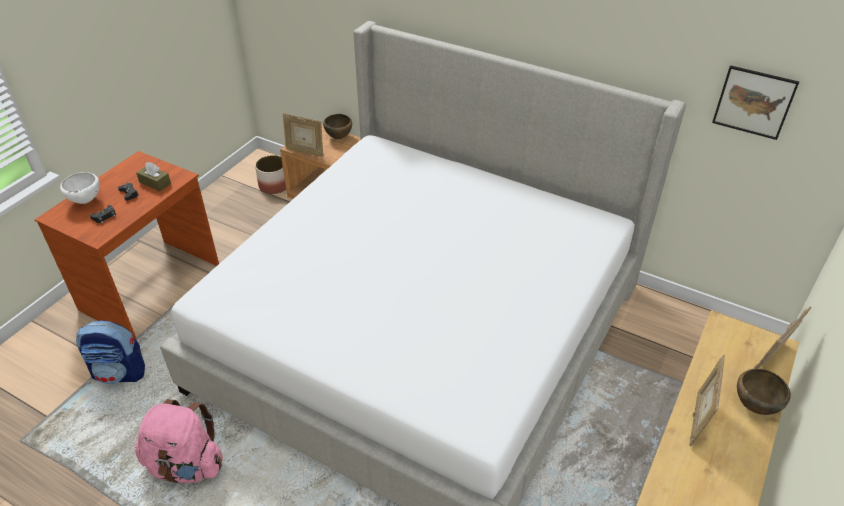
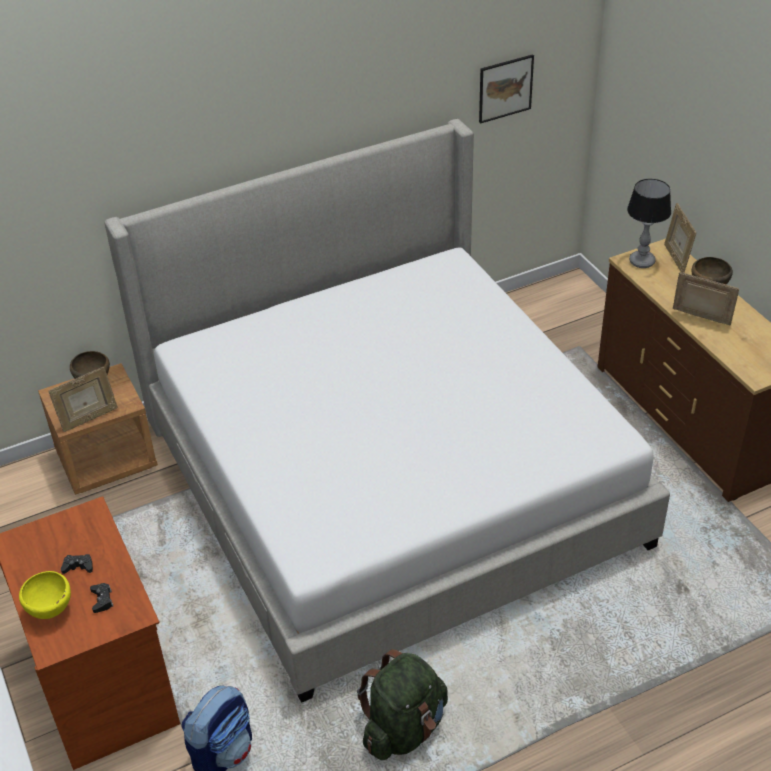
camera: 55 degrees left, 0 degrees up
(85, 201) = (51, 611): white bowl -> yellow bowl
(155, 183) = (80, 538): brown tissue box -> none
(186, 465) = (404, 728): pink backpack -> green backpack
(274, 186) = (35, 501): planter -> none
(698, 420) = (701, 320): picture frame -> picture frame turned 150 degrees clockwise
(734, 336) = (642, 261): none -> table lamp

